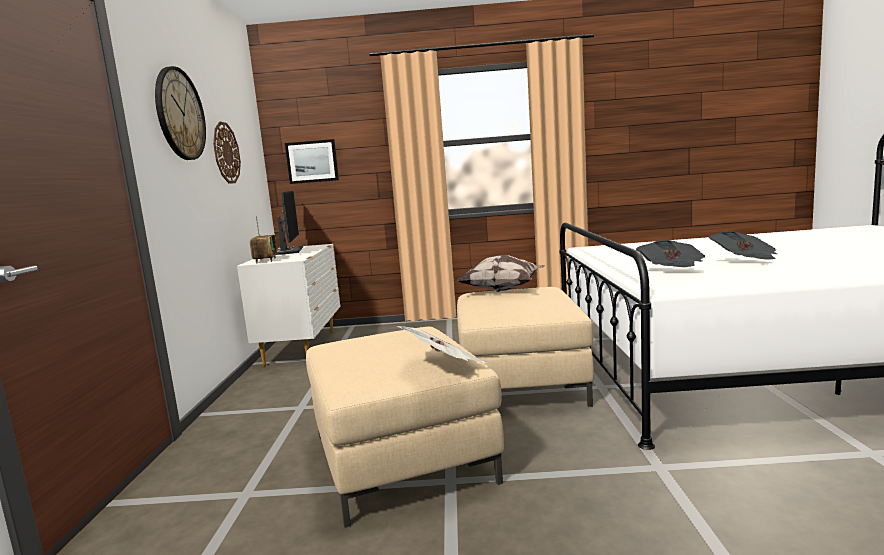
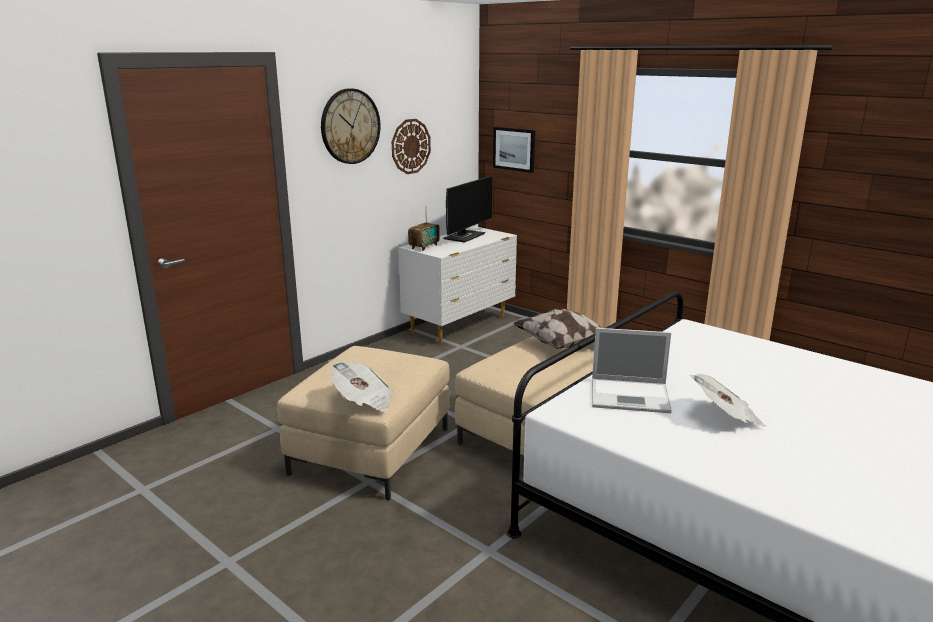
camera: 40 degrees right, 10 degrees up
(671, 272) = (631, 396): newspaper -> laptop

